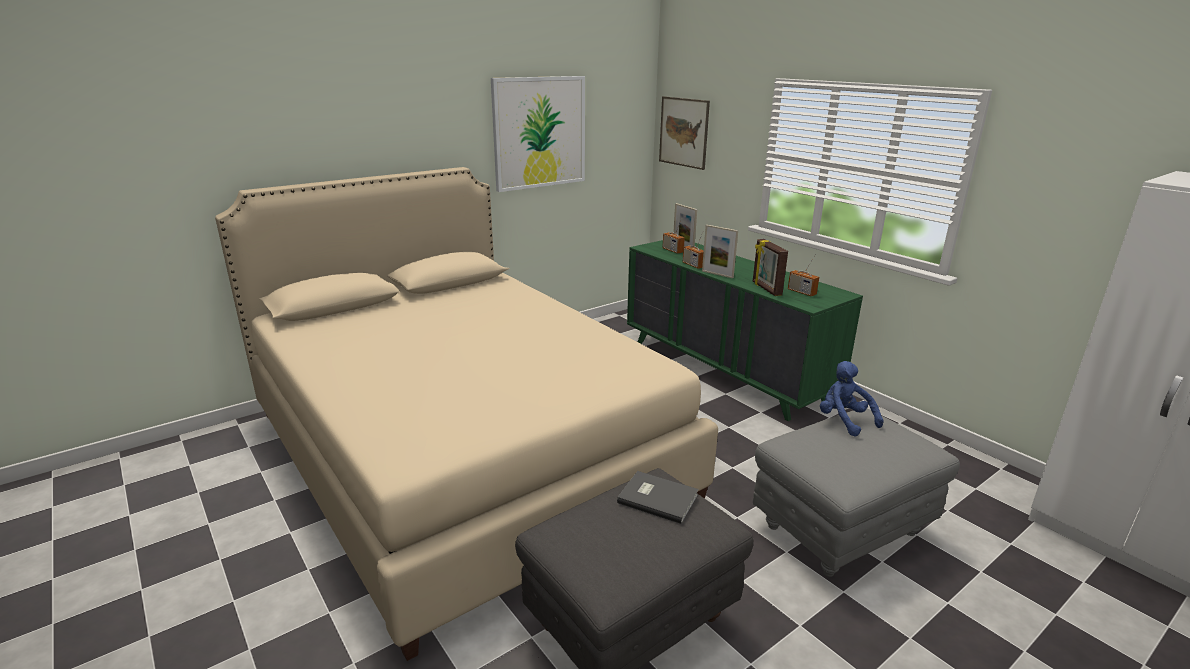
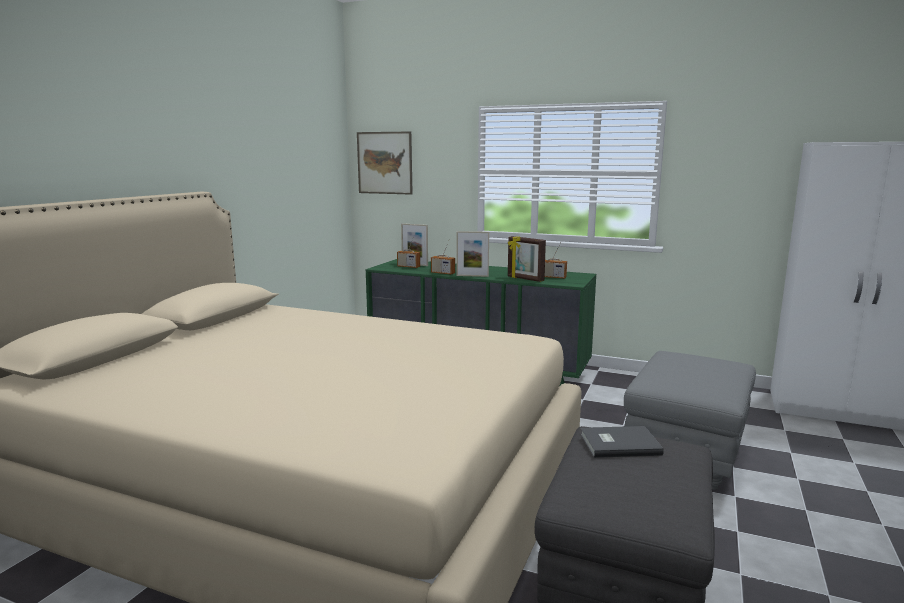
camera: 30 degrees left, 10 degrees down
(539, 132) = (262, 160): picture -> none
(844, 420) = (664, 359): blue plush toy -> none

